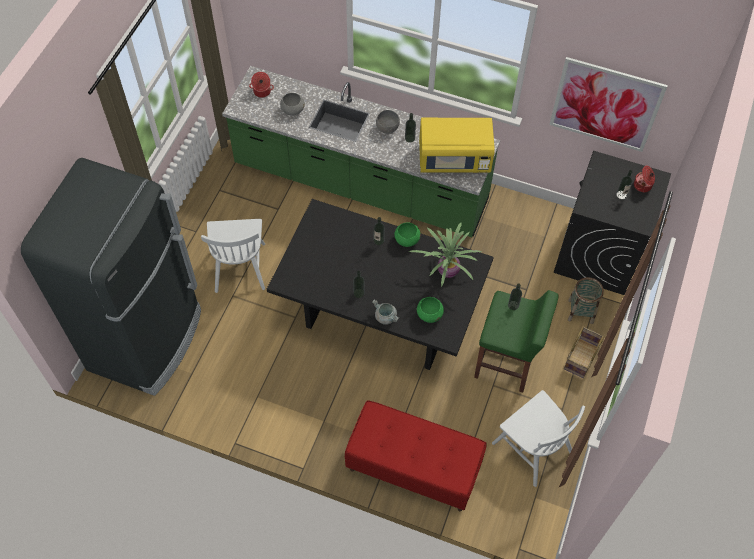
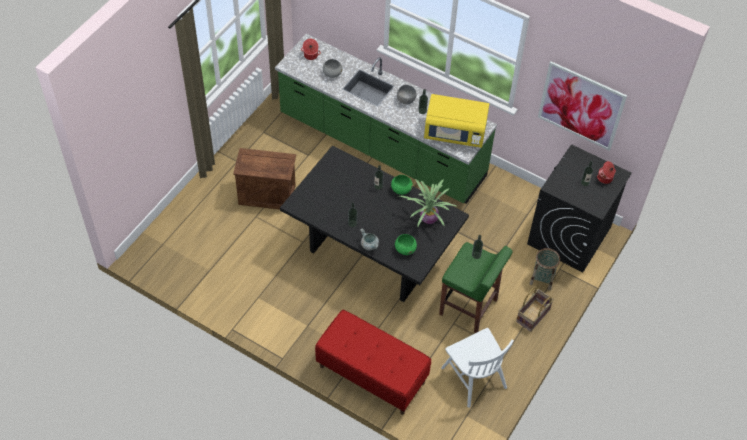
camera: 10 degrees right, 5 degrees down
(147, 340) = (179, 238): black fridge -> none
(239, 267) = (266, 195): white chair -> crate

